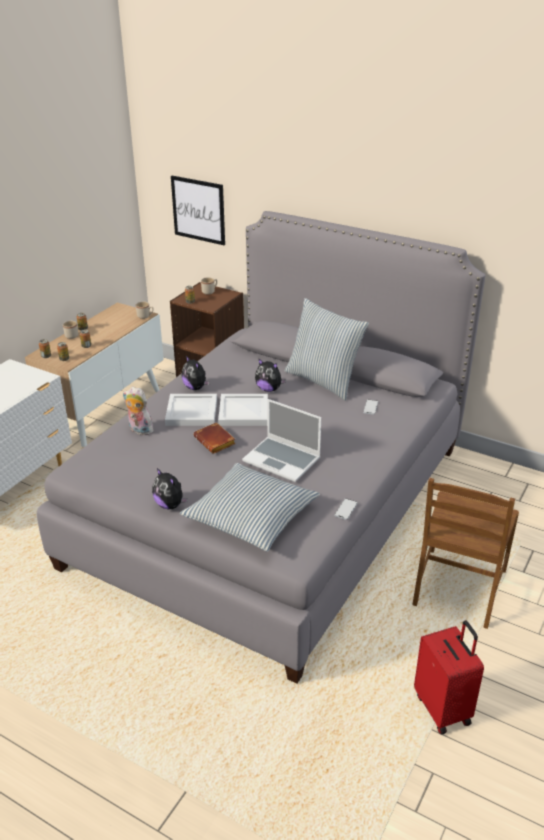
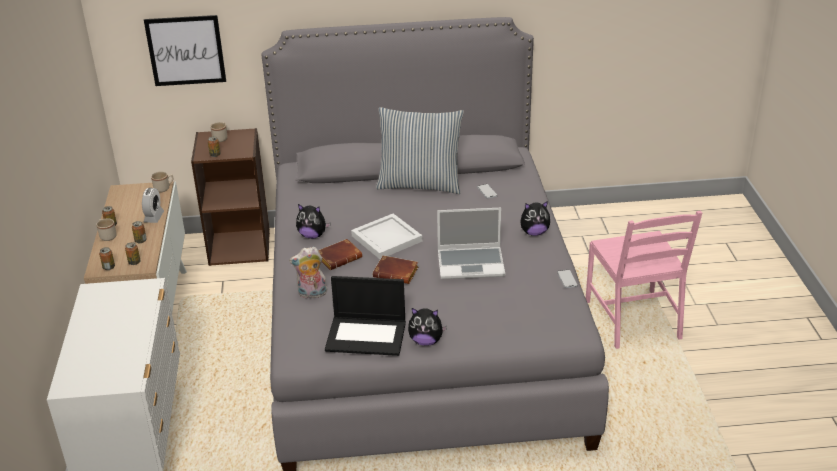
camera: 35 degrees left, 0 degrees up
(114, 333) = (154, 217): none -> alarm clock
(133, 479) = (367, 335): none -> laptop
(192, 411) = (339, 257): white tray -> brown book
(251, 516) = (503, 318): pillow -> none
(269, 389) = (382, 210): plush toy -> plush toy (534, 232)
(443, 708) = (710, 409): red suitcase -> none
(459, 588) = (634, 320): brown chair -> pink chair

